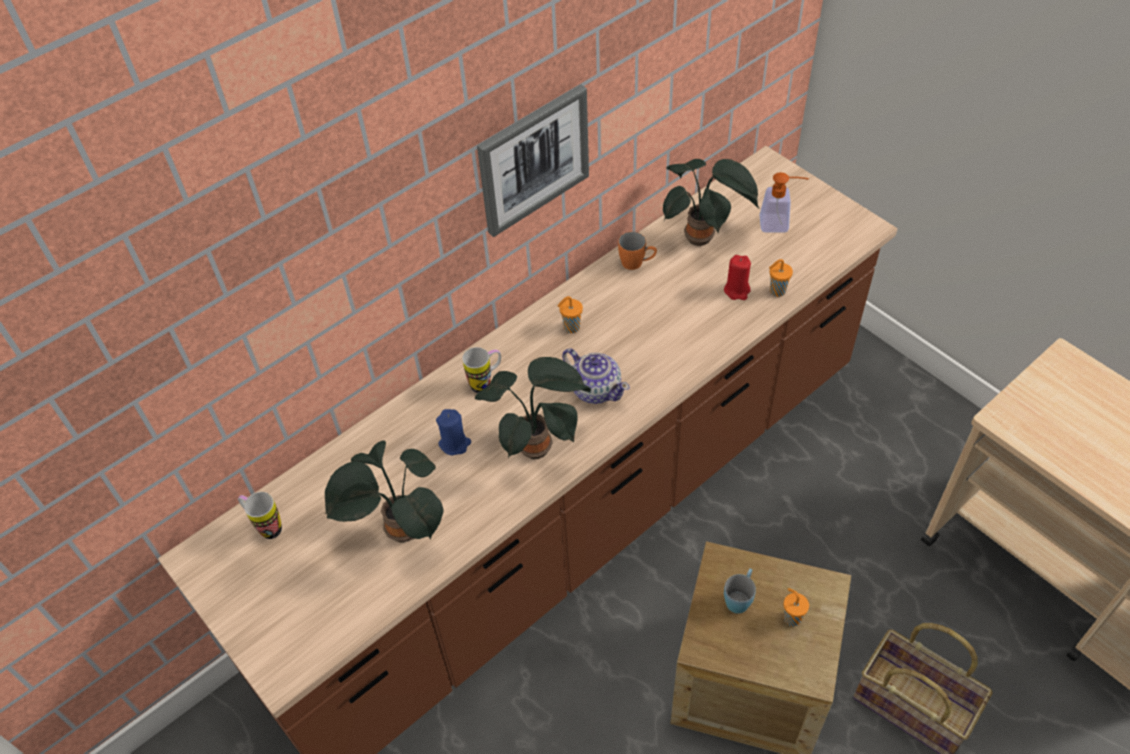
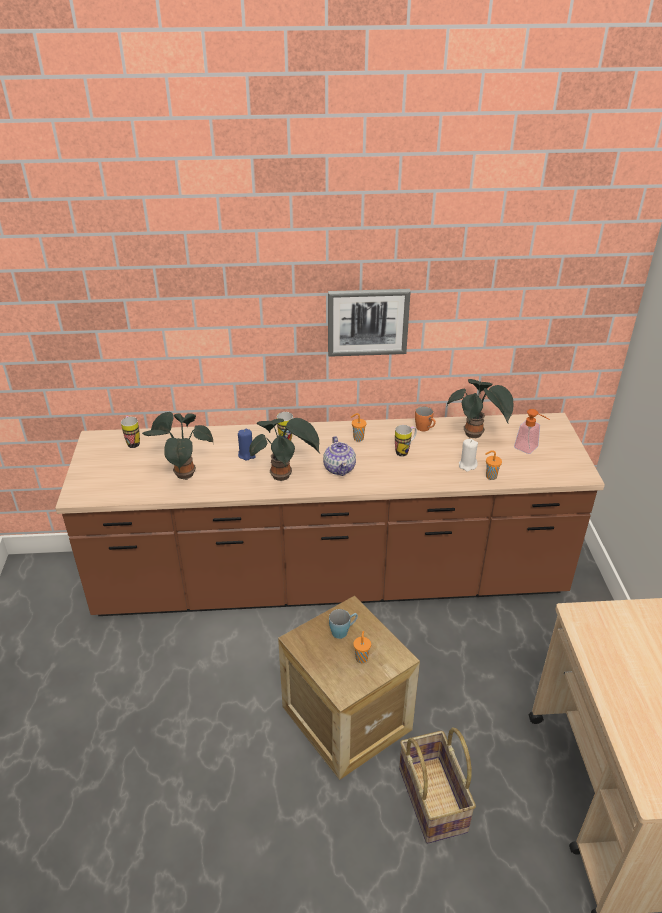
camera: 35 degrees right, 15 degrees down
(647, 313) = (405, 451): none -> mug
(737, 290) = (467, 465): red candle -> white candle

